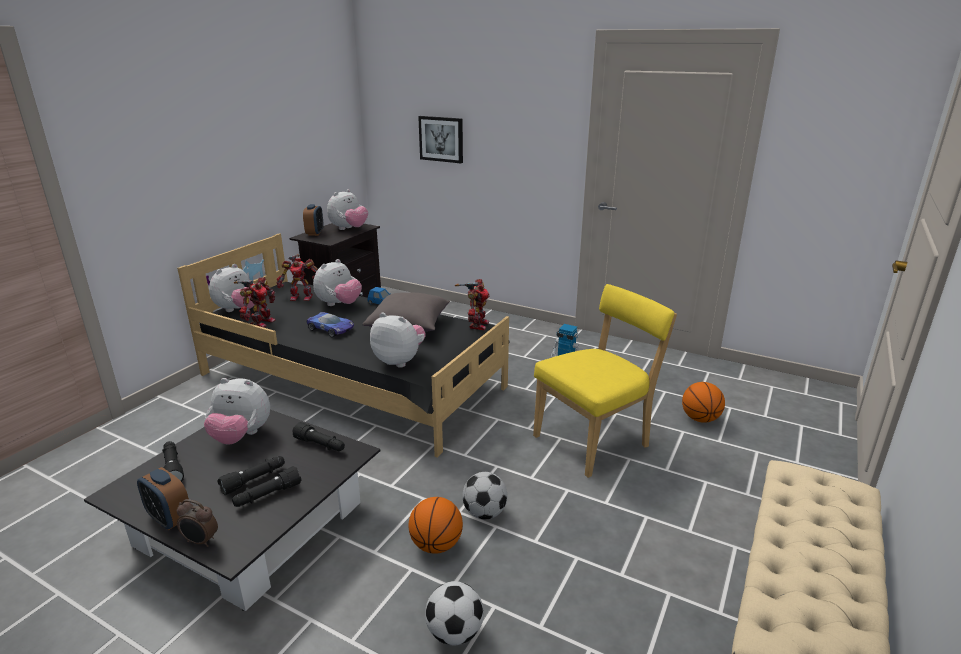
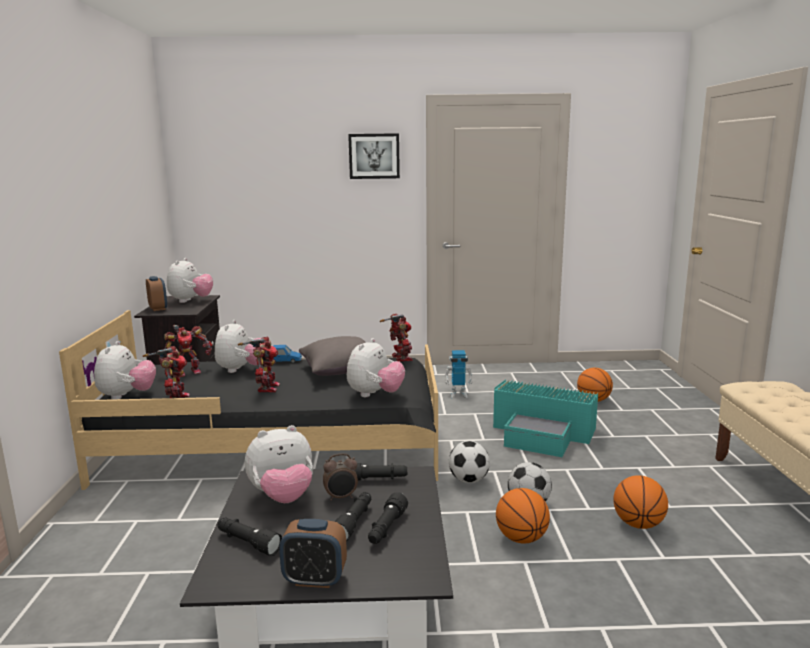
camera: 30 degrees left, 10 degrees down
(201, 541) = (378, 582): alarm clock -> alarm clock (341, 497)
(331, 329) = (266, 388): toy car -> toy robot
(400, 361) = (375, 395): plush toy -> plush toy turned 120 degrees clockwise
(441, 139) = (272, 201): picture -> picture (374, 156)
(454, 633) = (614, 587): football -> football (469, 480)
(561, 579) = (638, 524): none -> basketball
(595, 440) = (543, 433): yellow chair -> turquoise storage box

